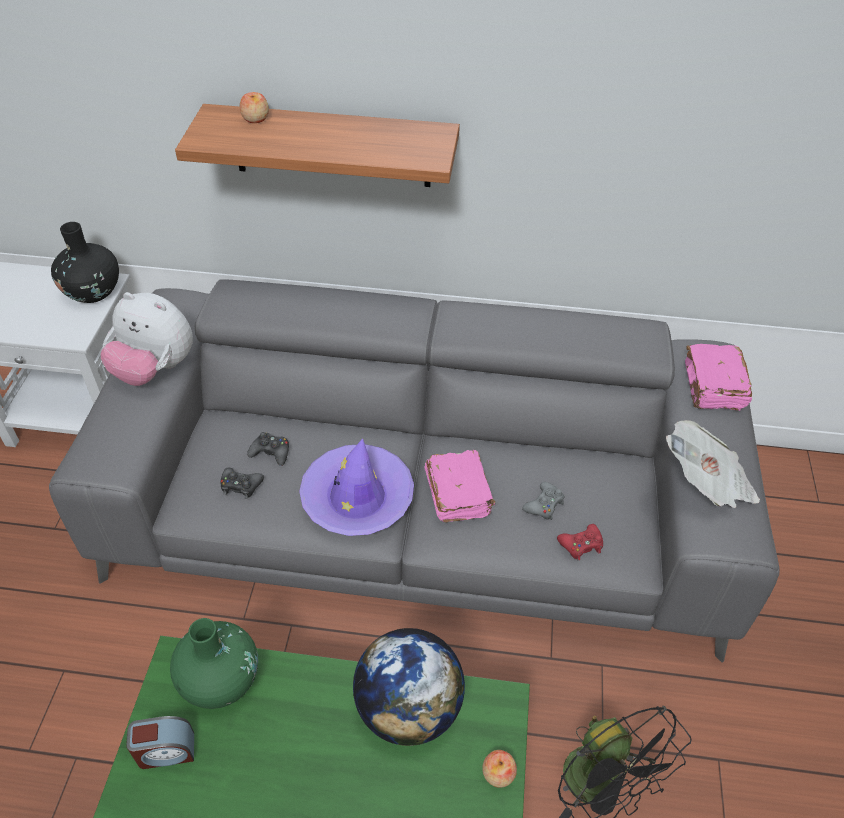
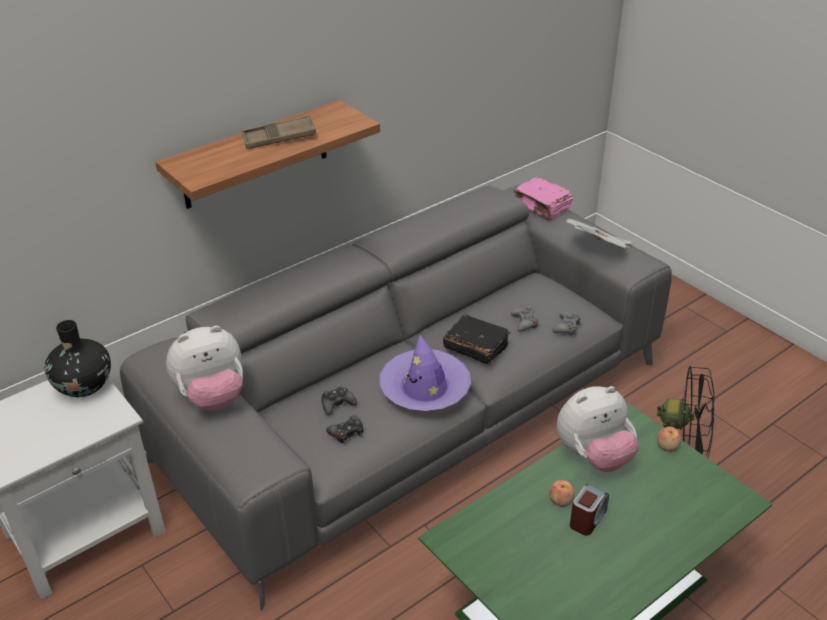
camera: 45 degrees left, 10 degrees down
(166, 751) = (509, 578): alarm clock -> alarm clock (587, 519)
(220, 680) = (485, 525): green vase -> none
(255, 119) = (211, 152): apple -> apple (561, 500)
(333, 136) = (279, 138): none -> brown tray
(409, 708) = (593, 456): globe -> plush toy
(458, 493) = (475, 348): pink book -> black book
(581, 545) = (566, 327): red game controller -> grey game controller

